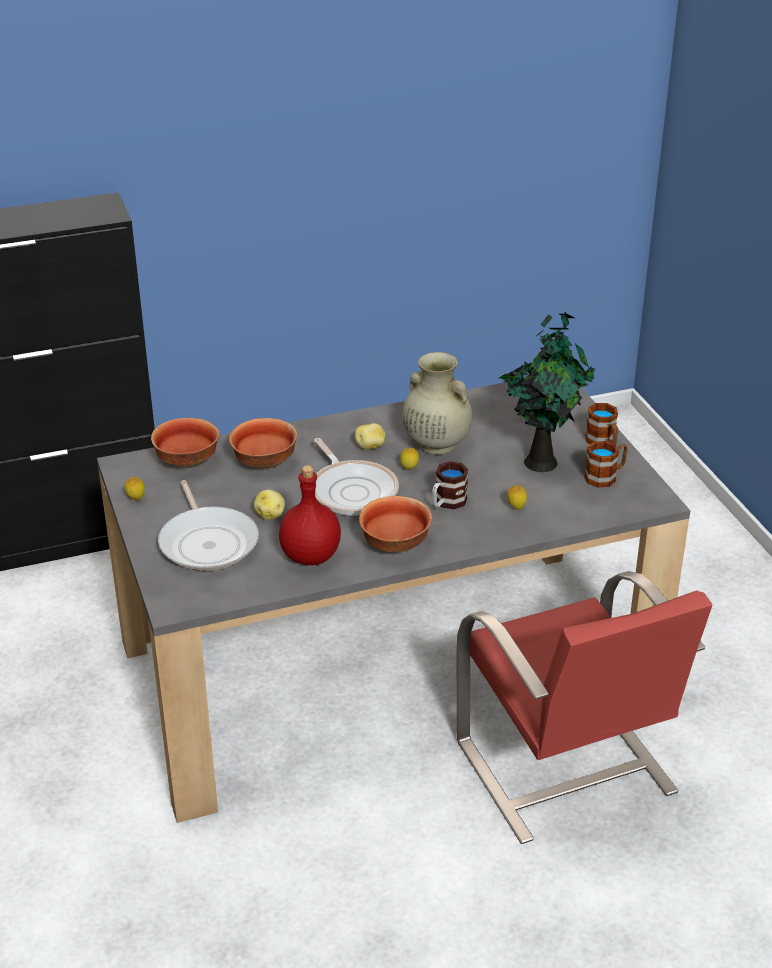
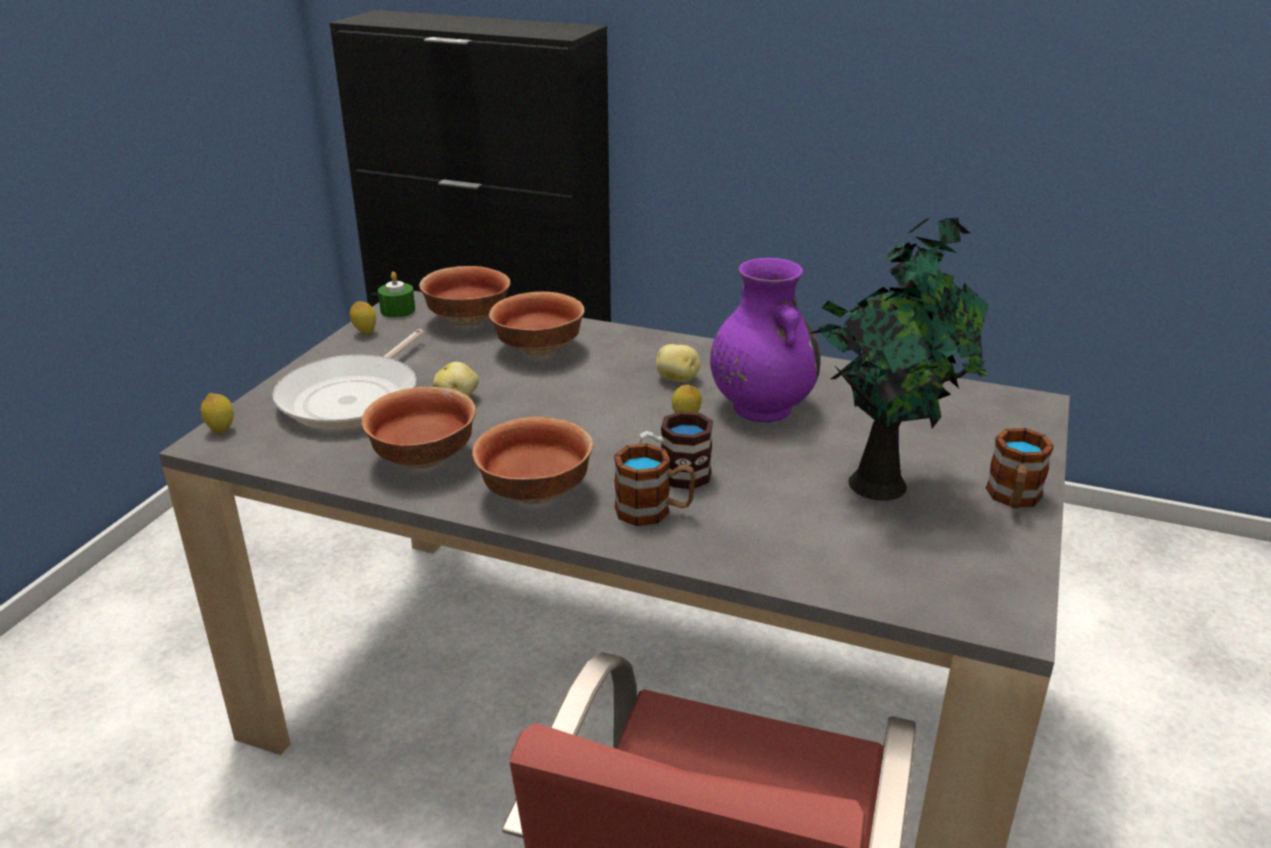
camera: 40 degrees right, 5 degrees down
(127, 474) = (398, 310): none -> green candle
(311, 555) = (425, 459): red bottle -> bowl
(352, 490) = (584, 413): frying pan -> none
(435, 444) = (761, 407): beige vase -> purple vase
(516, 508) = (759, 524): lemon -> lemon (221, 430)
(605, 476) = (958, 544): mug -> mug (654, 511)

